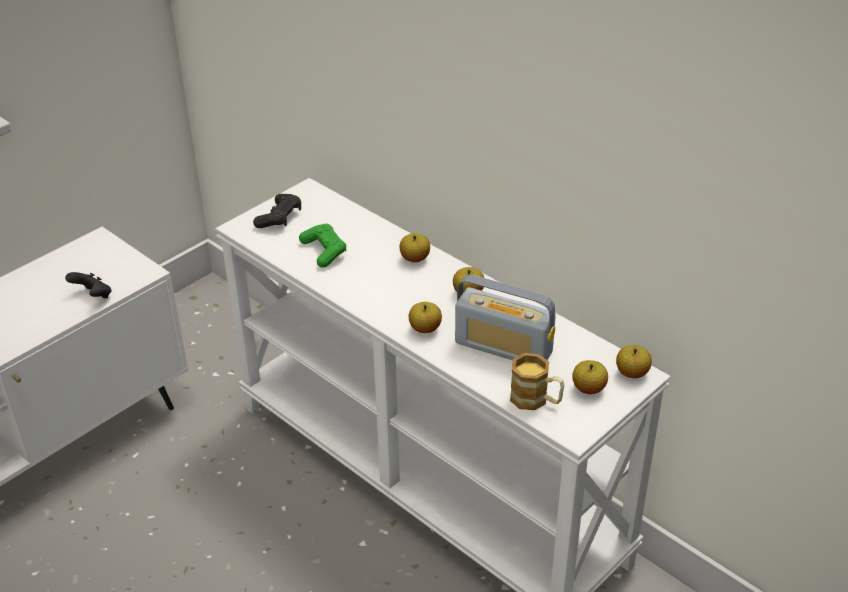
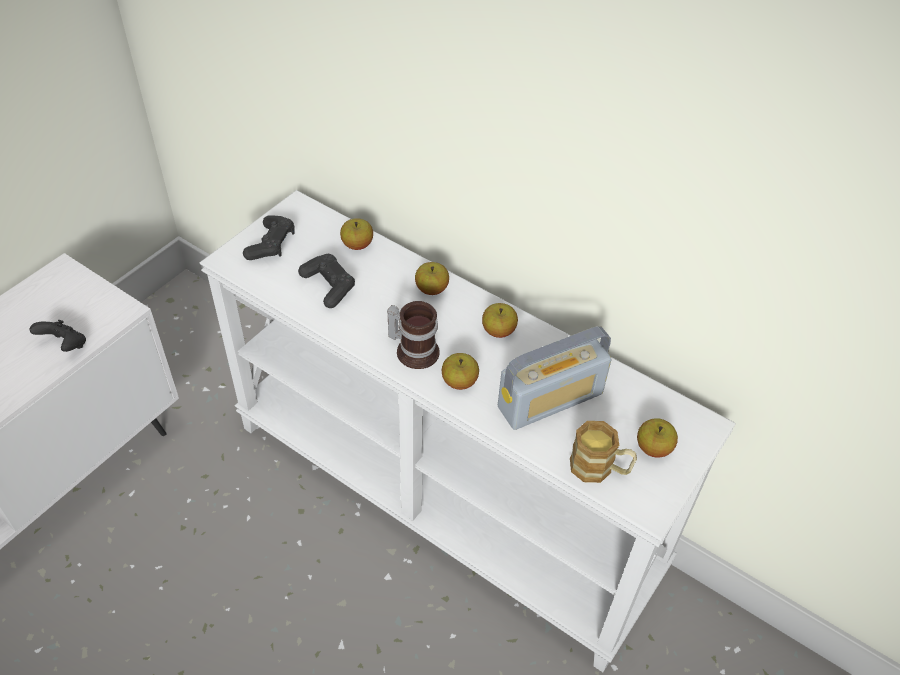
camera: 10 degrees left, 10 degrees up
(324, 251) = (329, 286): green game controller -> black game controller
(390, 302) = (415, 349): none -> mug
(503, 347) = (550, 400): radio -> radio turned 45 degrees counterclockwise
(632, 373) = (695, 423): apple -> apple (357, 245)

